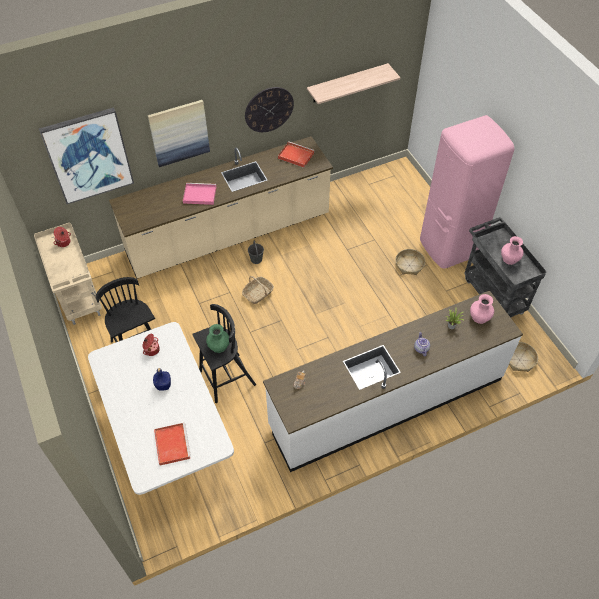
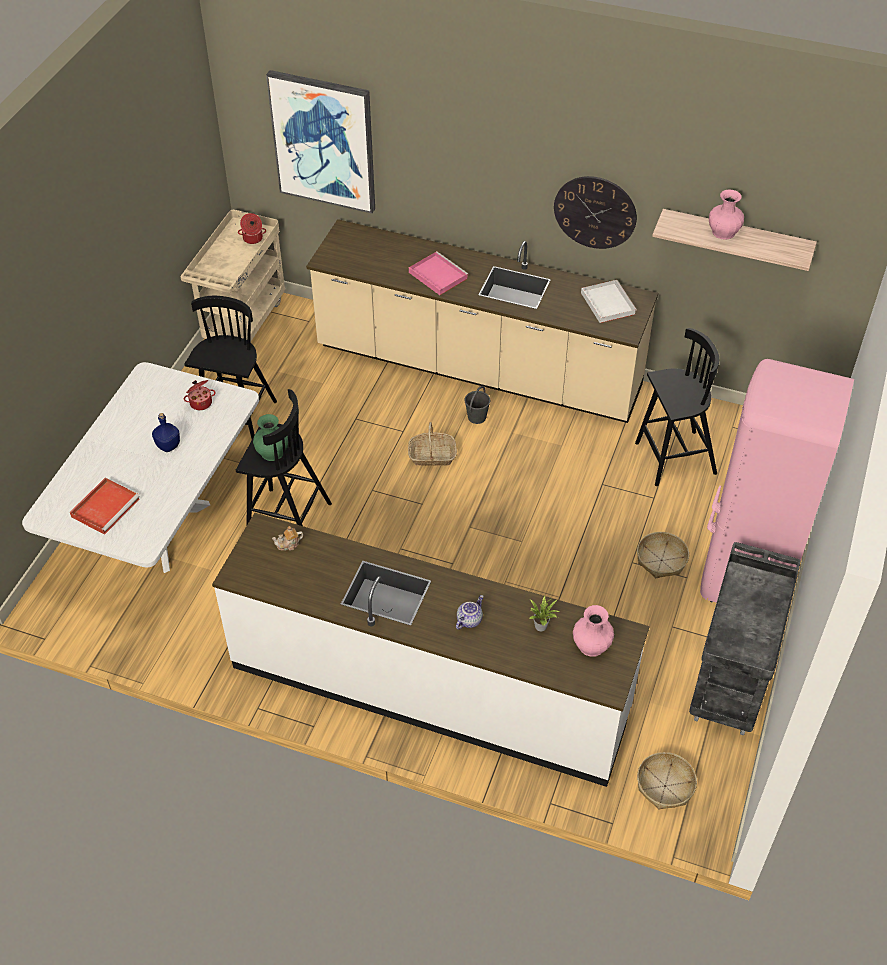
camera: 45 degrees right, 5 degrees down
(179, 133) = (452, 175): picture -> none
(295, 155) = (607, 303): red tray -> white tray
(362, 216) = (672, 459): none -> black stool
(509, 259) = (748, 621): pink vase -> pink vase (723, 232)

